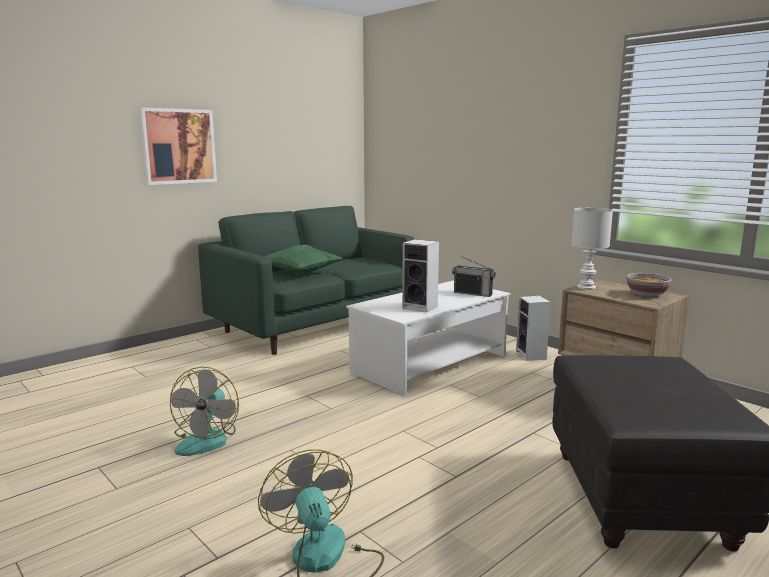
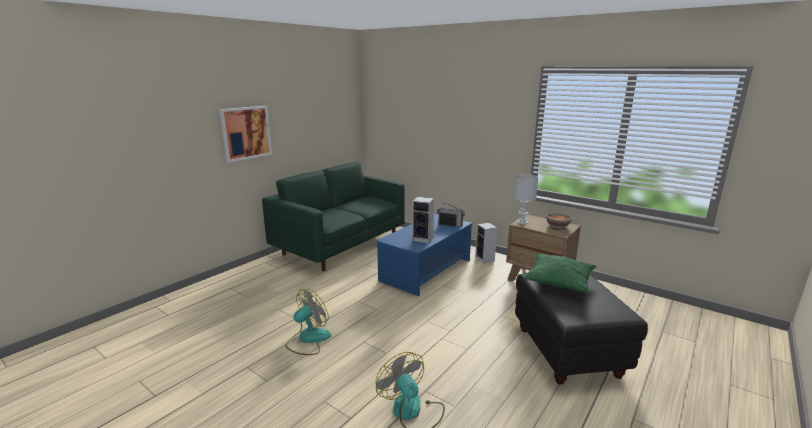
camera: 10 degrees left, 5 degrees up
(207, 439) = (308, 339): fan -> fan turned 135 degrees counterclockwise
(300, 273) = (334, 214): green pillow -> green pillow (558, 284)
(430, 363) = (426, 270): white coffee table -> blue coffee table

